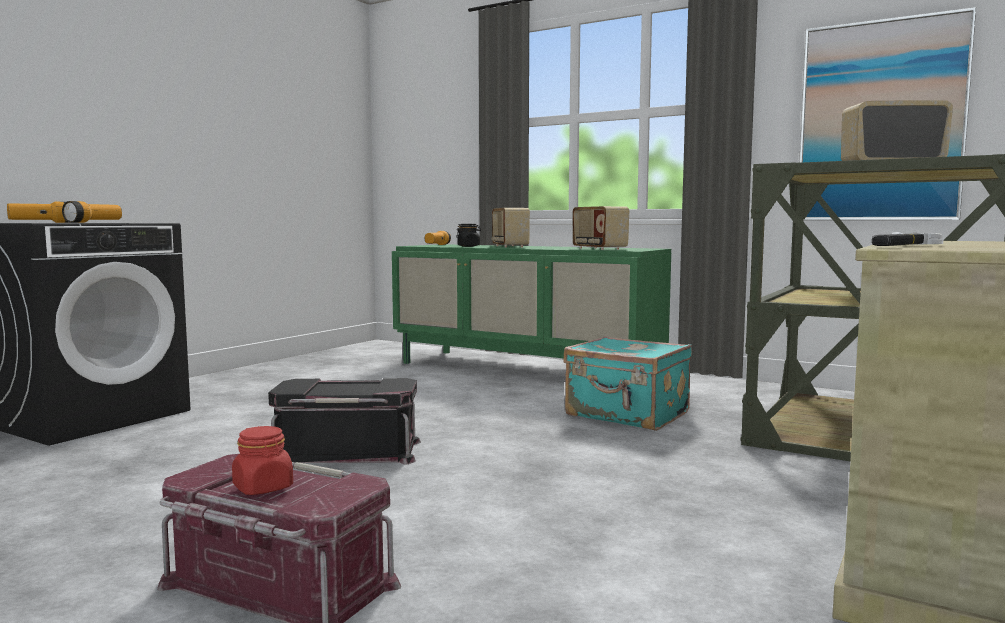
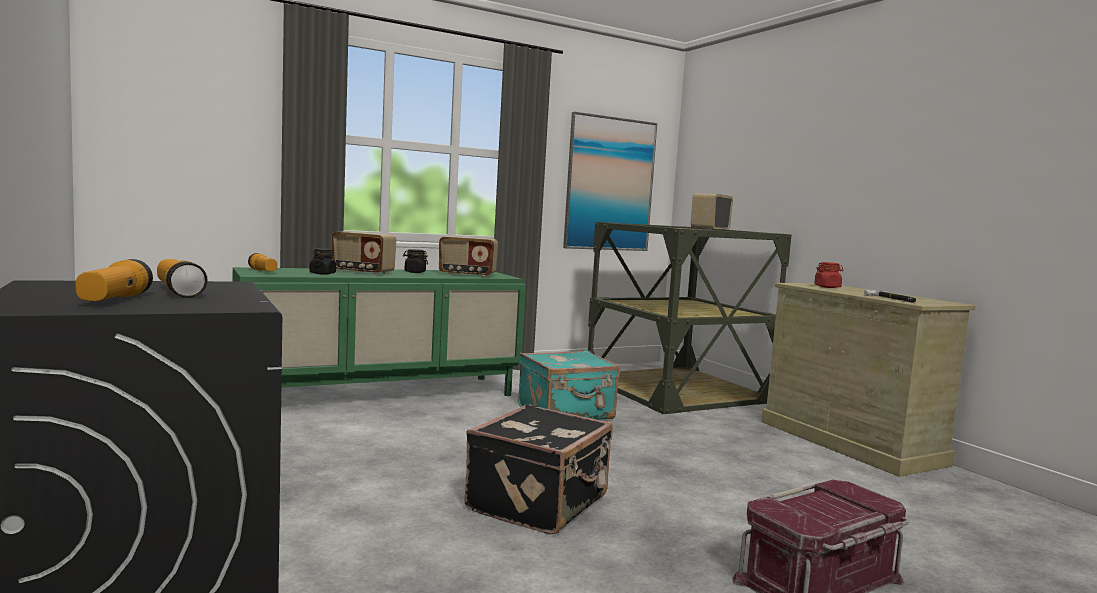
camera: 60 degrees left, 0 degrees up
(263, 487) = (835, 510): red jar -> red jar (827, 287)
(347, 451) = (540, 504): black storage box -> black suitcase
(563, 247) = (415, 272): none -> black jar

